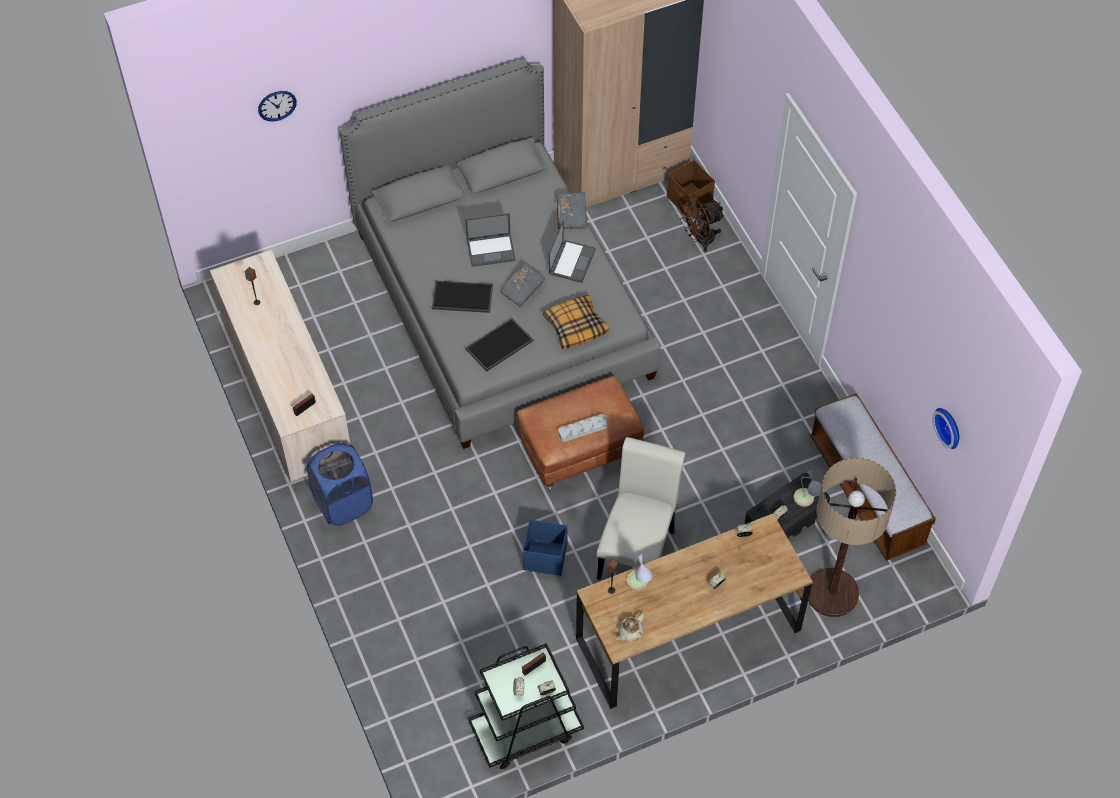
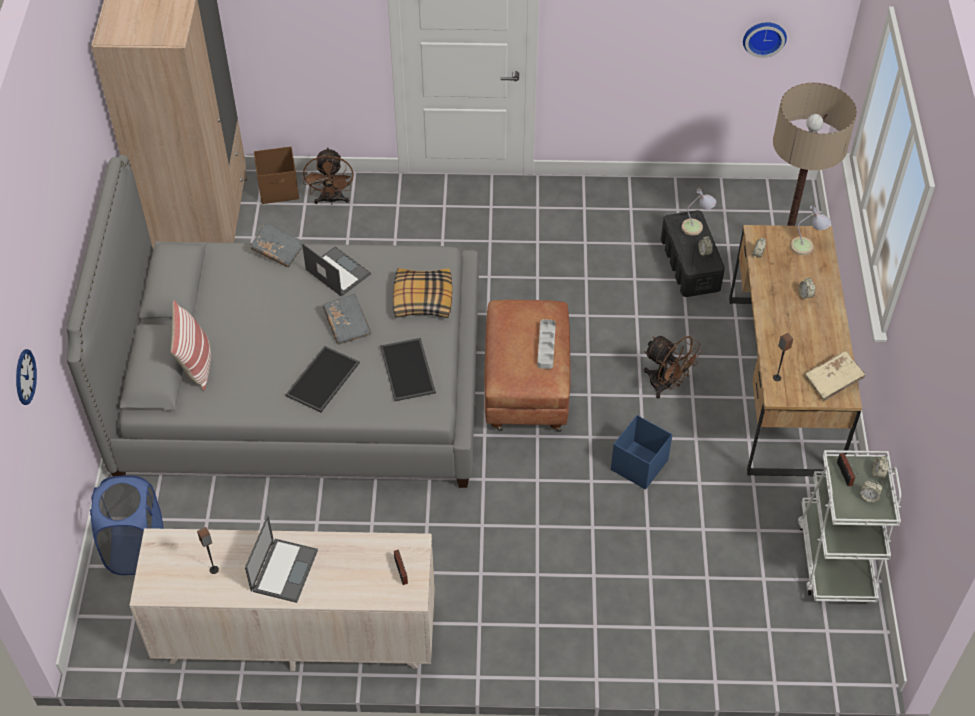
camera: 65 degrees left, 5 degrees down
(343, 503) = (476, 628): blue laundry basket -> blue laundry basket (136, 550)
(436, 217) = (196, 364): none -> pillow
(491, 249) = (276, 332): laptop -> laptop (284, 569)
(525, 729) = (836, 558): black cart -> white cart
(630, 632) = (833, 381): beige teapot -> beige book
(638, 549) = (666, 385): white chair -> brown fan
(639, 585) = (780, 353): table lamp -> table lamp (807, 247)
(866, 492) = (687, 197): bench -> none

